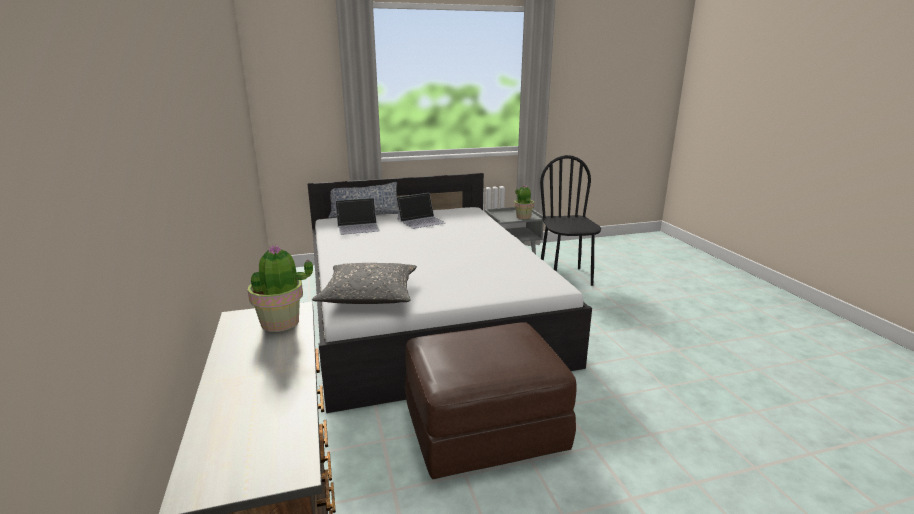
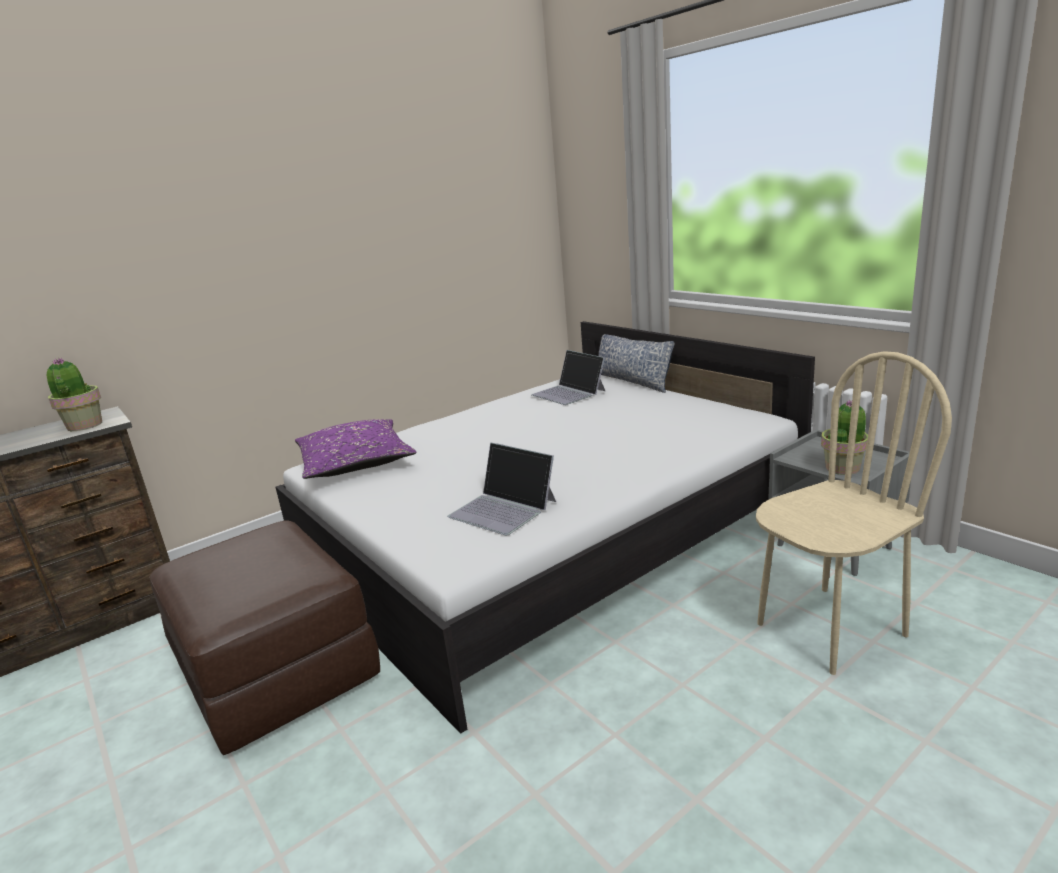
camera: 70 degrees right, 0 degrees up
(369, 296) = (355, 463): grey pillow -> purple pillow
(421, 221) = (645, 410): laptop -> laptop (503, 508)
(566, 277) = (829, 629): black chair -> beige chair

